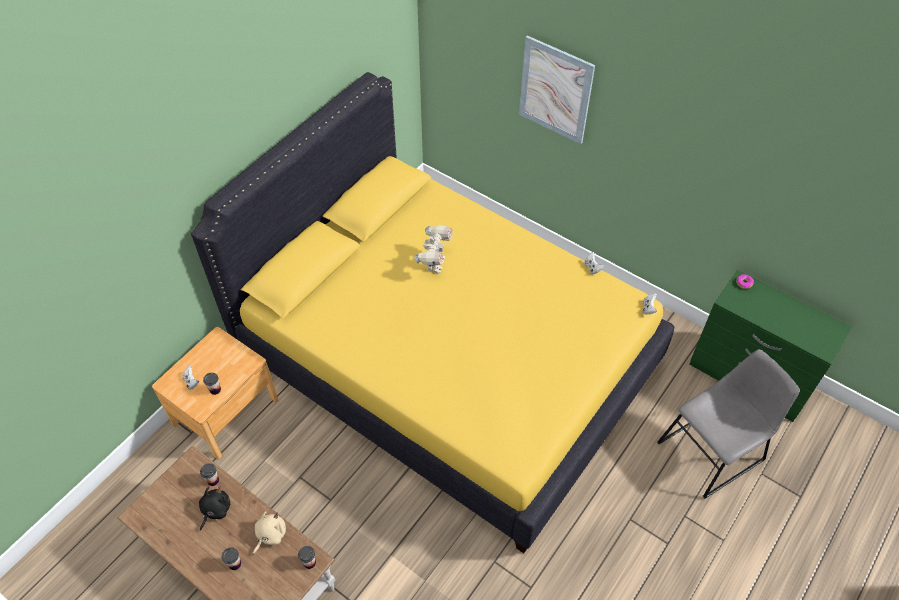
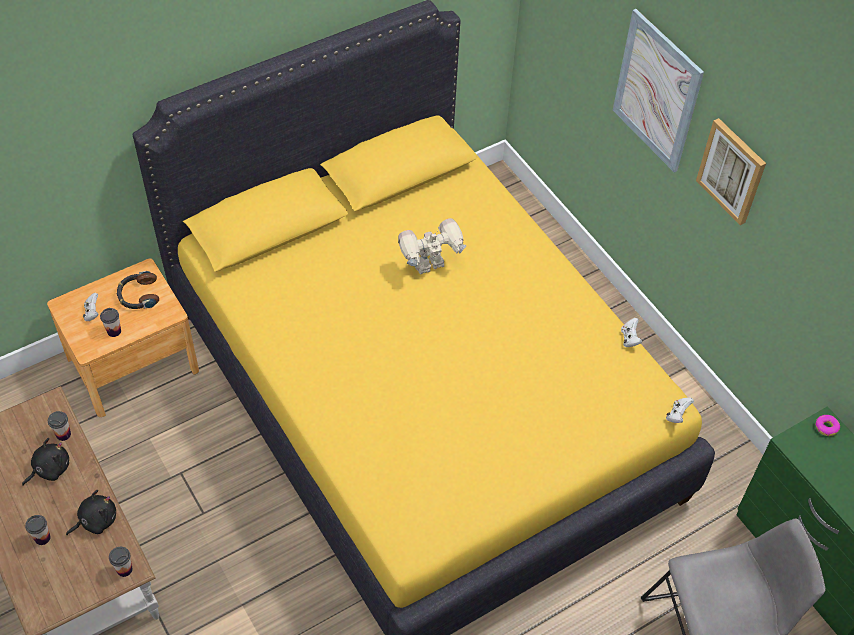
camera: 20 degrees right, 0 degrees up
(221, 356) = (138, 295): none -> headphones
(270, 535) = (96, 520): beige plush toy -> black plush toy
(434, 264) = (430, 267): toy robot -> toy robot turned 150 degrees counterclockwise
(630, 129) = (732, 171): none -> picture

